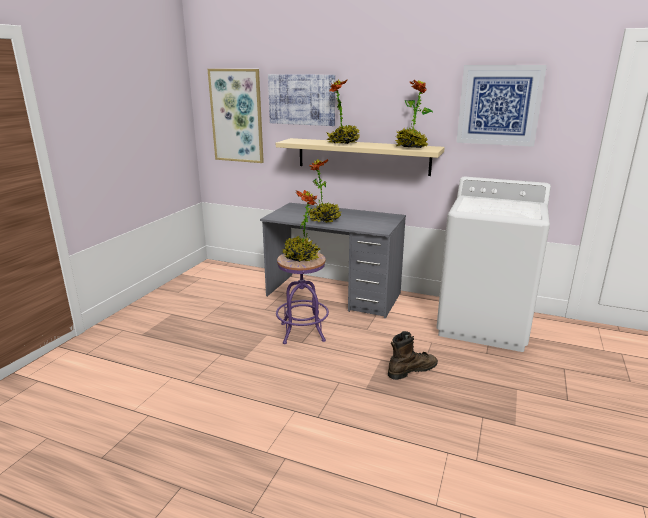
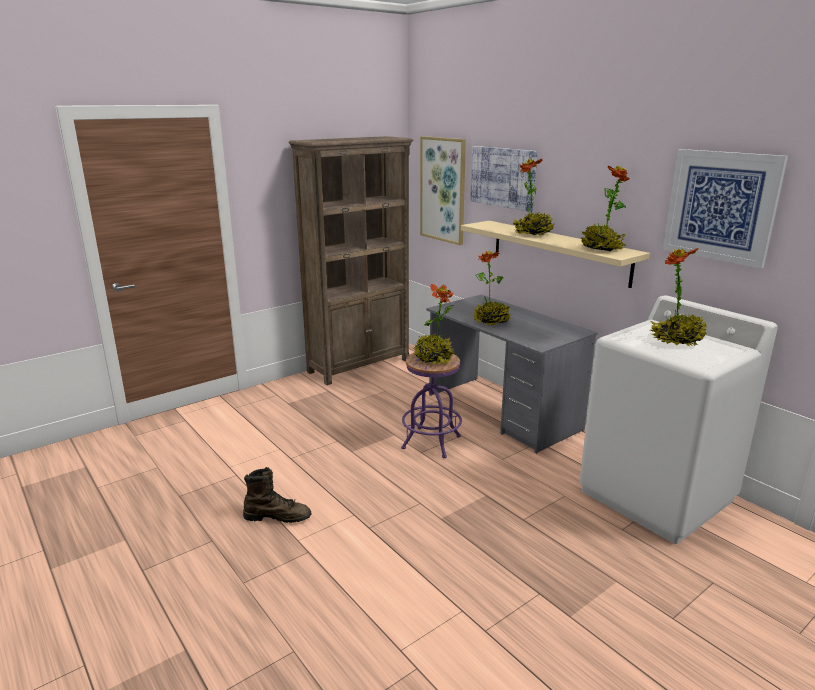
camera: 30 degrees right, 0 degrees up
(182, 286) = (359, 365): none -> brown bookcase
(411, 370) = (509, 517): brown boot -> brown boot (278, 516)
(497, 205) = (676, 340): none -> potted plant

